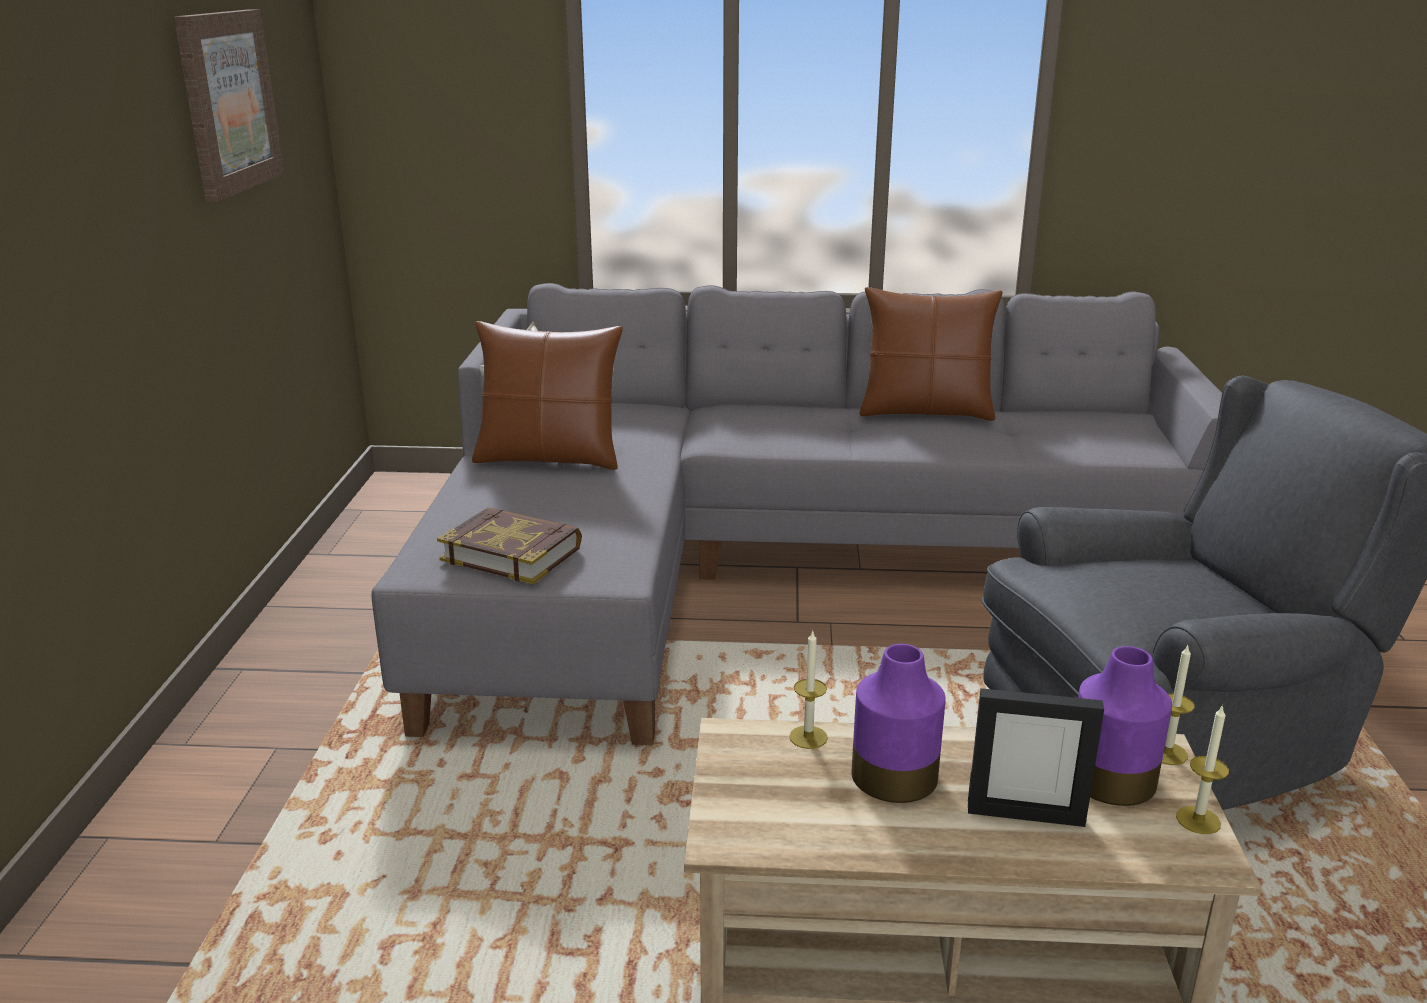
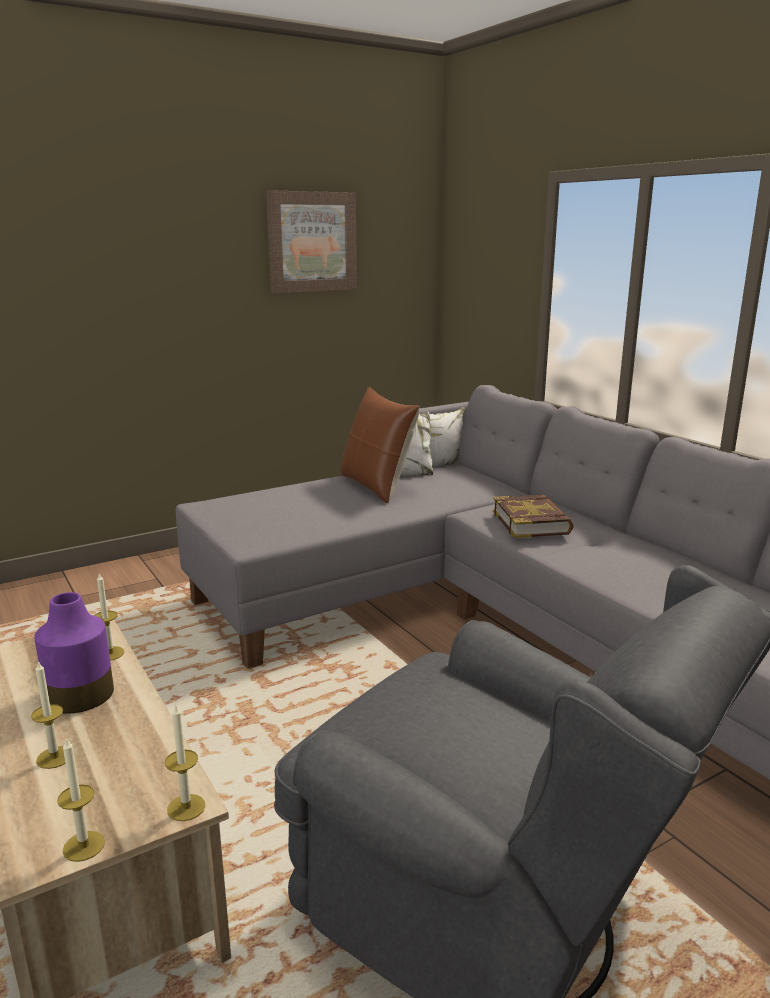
camera: 55 degrees right, 5 degrees down
(512, 553) = (242, 514): book -> book (531, 522)
(925, 411) = (668, 555): brown pillow -> none
(1025, 813) = (54, 757): picture frame -> candle
(1110, 777) = (128, 785): purple vase -> none

